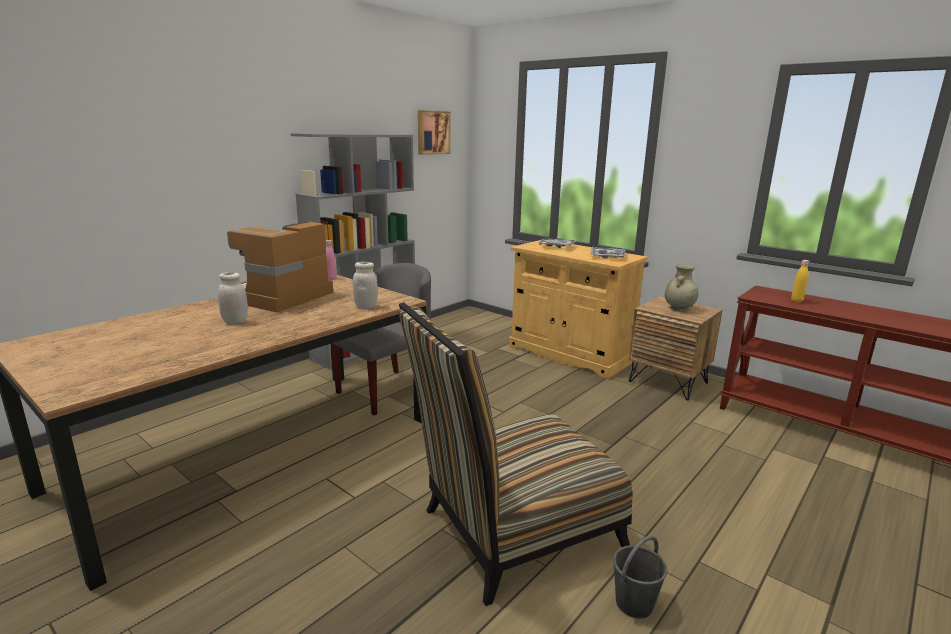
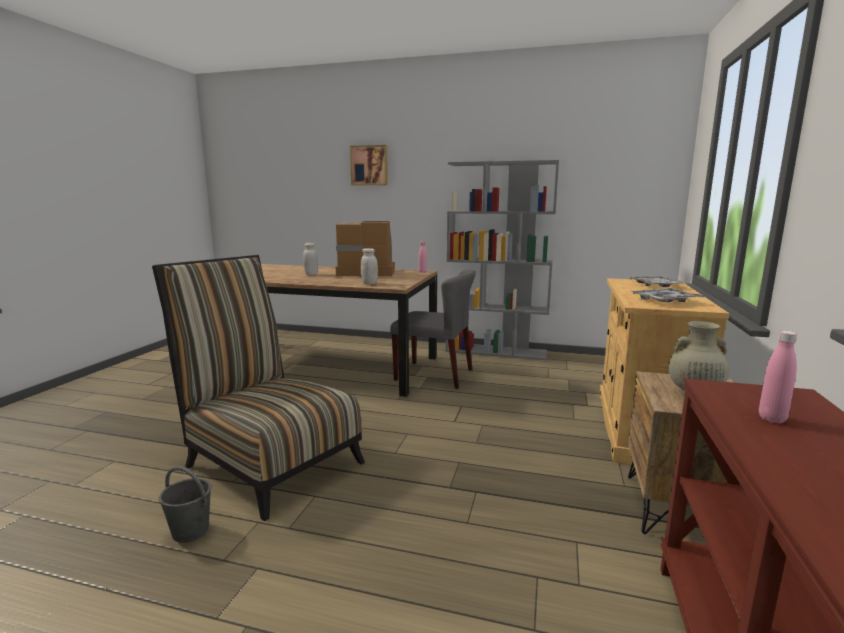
camera: 65 degrees right, 5 degrees down
(432, 132) = (622, 159): picture -> picture (369, 165)
(796, 301) = (772, 419): yellow bottle -> pink bottle

